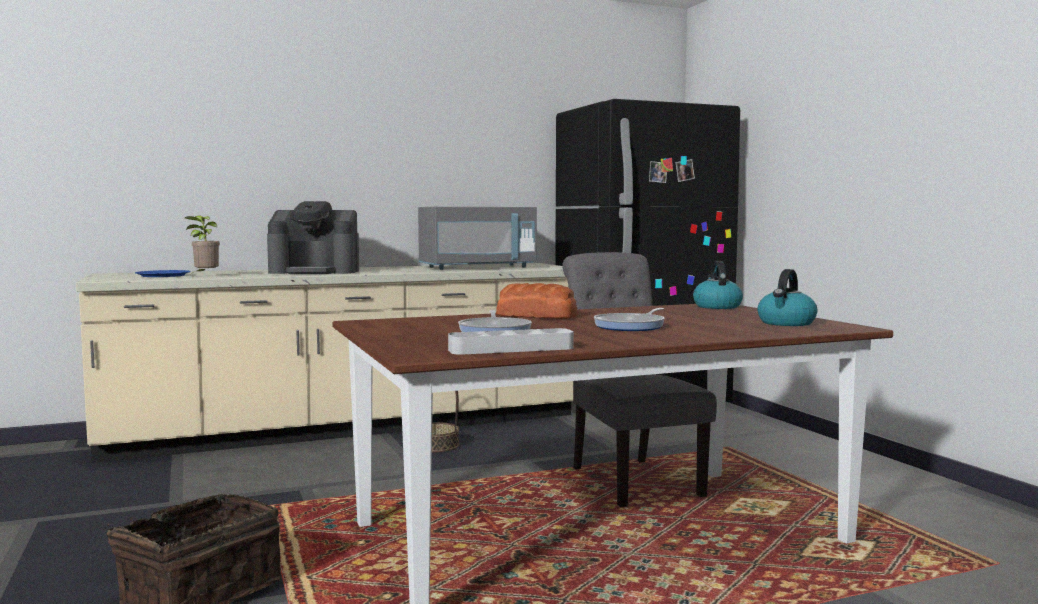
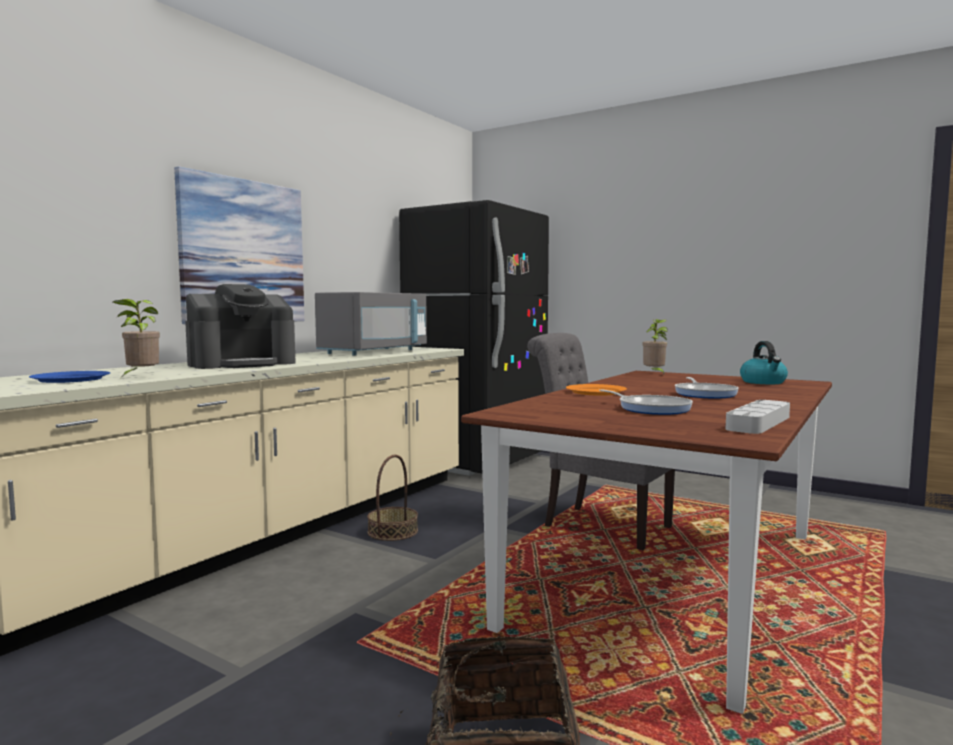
camera: 35 degrees left, 0 degrees up
(356, 170) = (243, 252): none -> picture
(537, 316) = (596, 392): bread -> orange plate
(716, 306) = (654, 374): kettle -> potted plant

